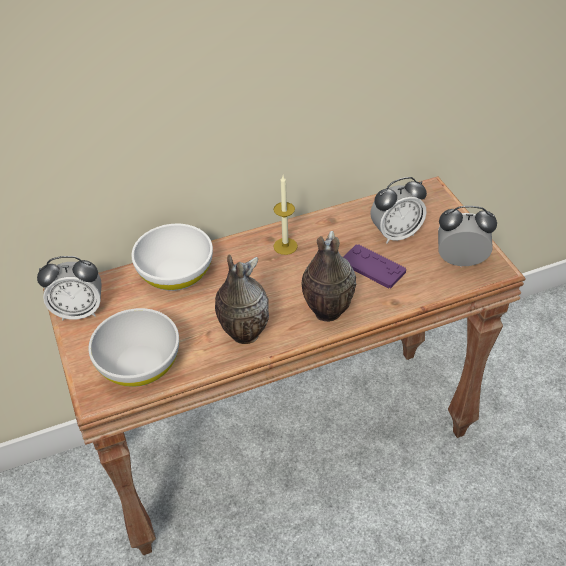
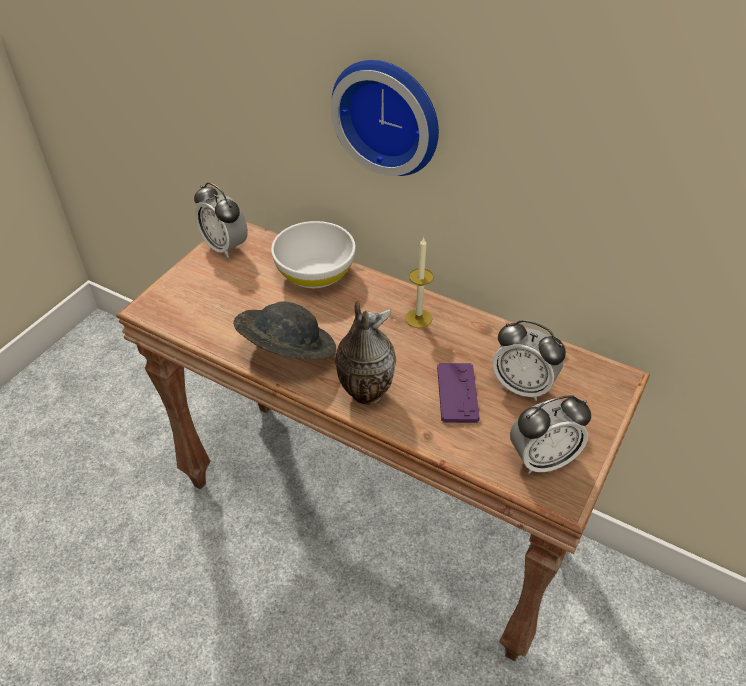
camera: 50 degrees right, 0 degrees up
(139, 364) = (199, 311): white bowl -> none
(196, 101) = (389, 115): none -> wall clock
(242, 334) = (286, 351): vase -> grey hat
(460, 261) = (542, 459): alarm clock -> alarm clock turned 105 degrees clockwise

